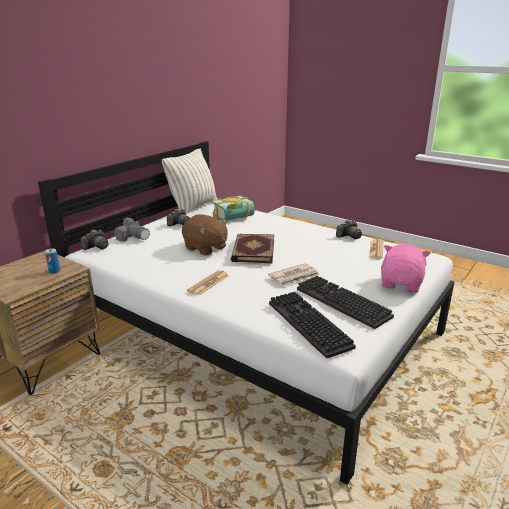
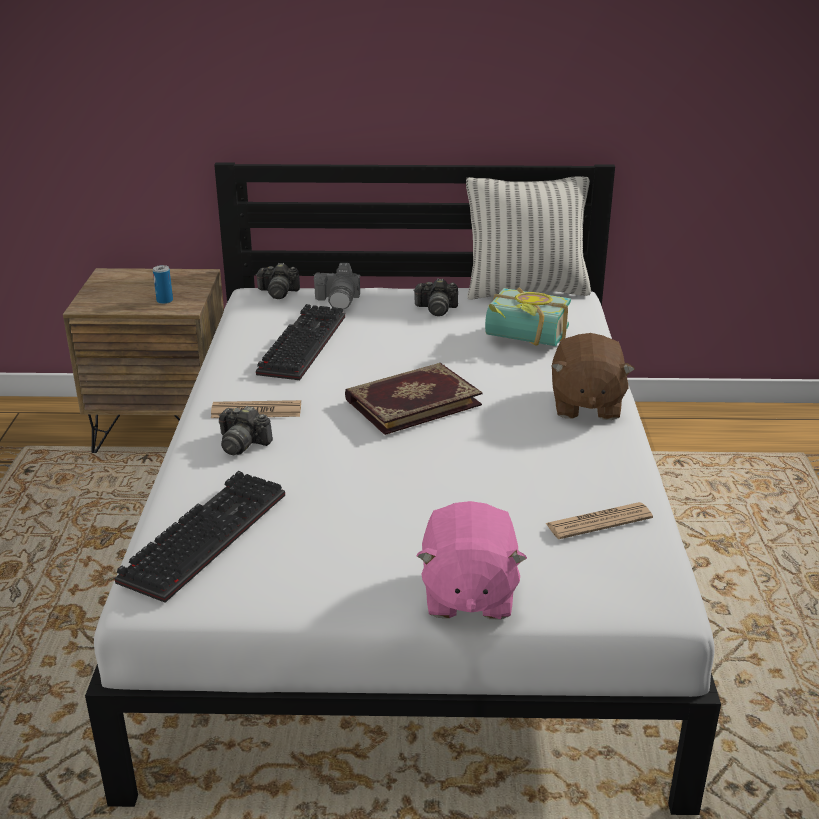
camera: 55 degrees right, 5 degrees up
(205, 248) = (377, 363): brown plush toy -> brown plush toy (585, 405)
(295, 277) = (363, 473): newspaper -> none
(340, 303) = (311, 546): keyboard -> keyboard (301, 343)
(349, 236) = (622, 472): camera -> camera (242, 443)
(401, 284) = (467, 594): pink plush toy -> pink plush toy turned 105 degrees clockwise

